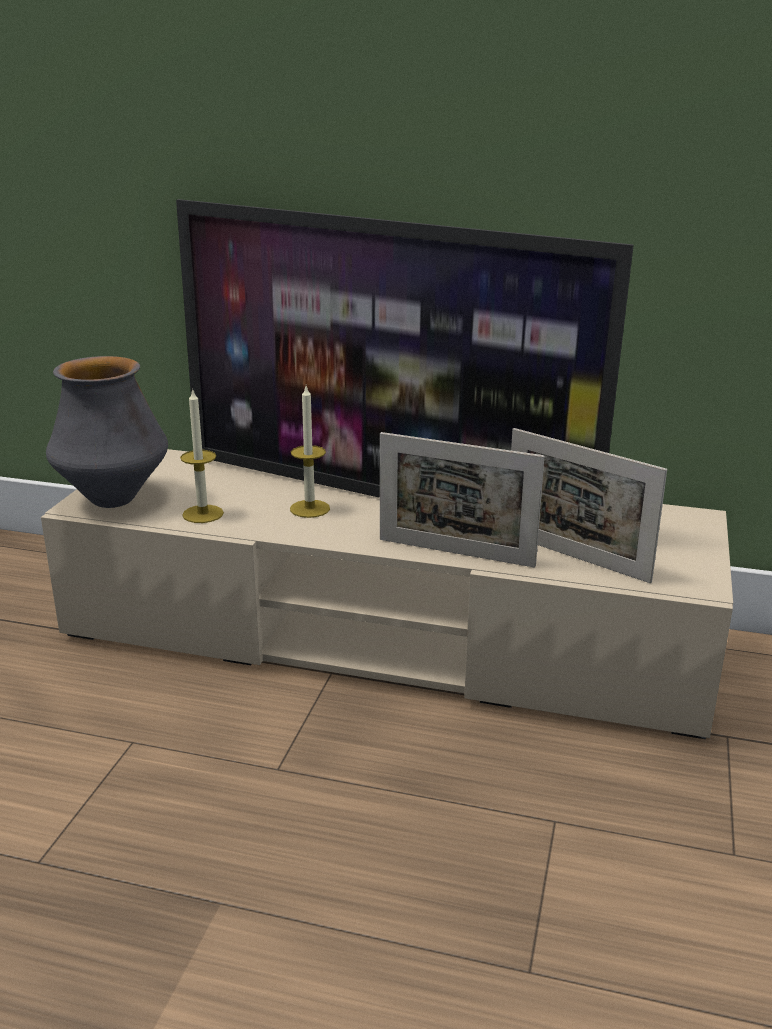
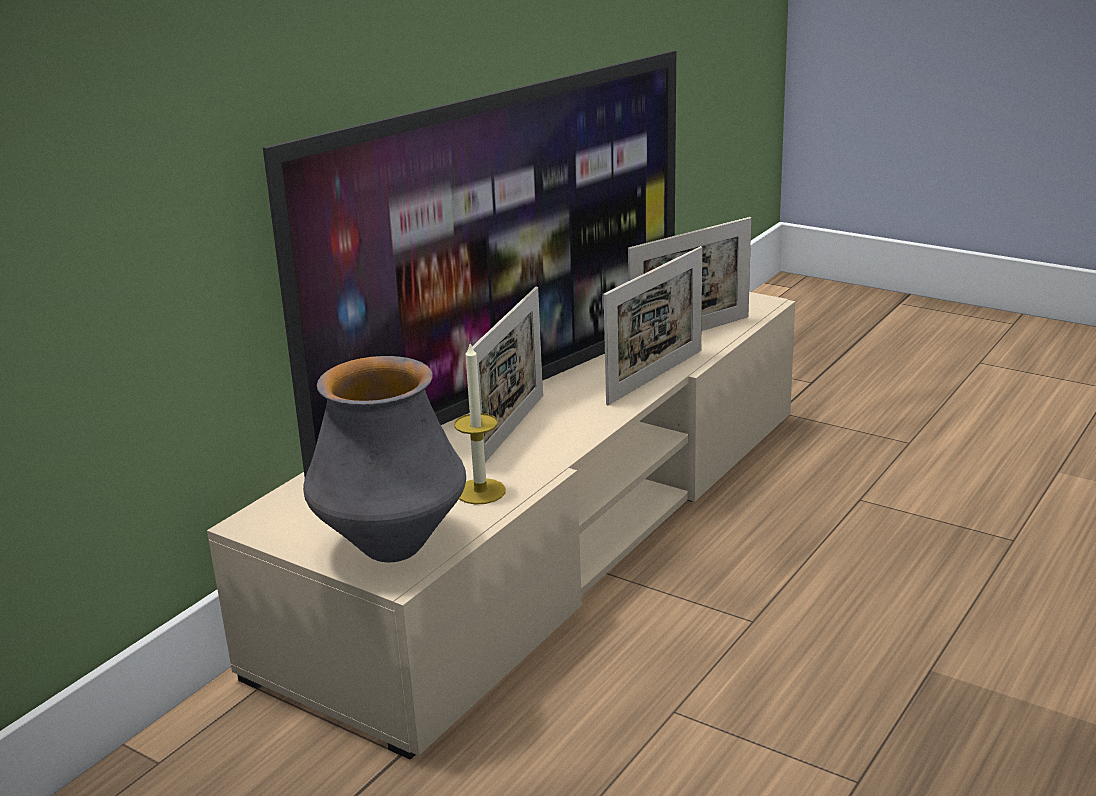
camera: 70 degrees left, 0 degrees up
(310, 509) = (510, 431): candle -> picture frame

